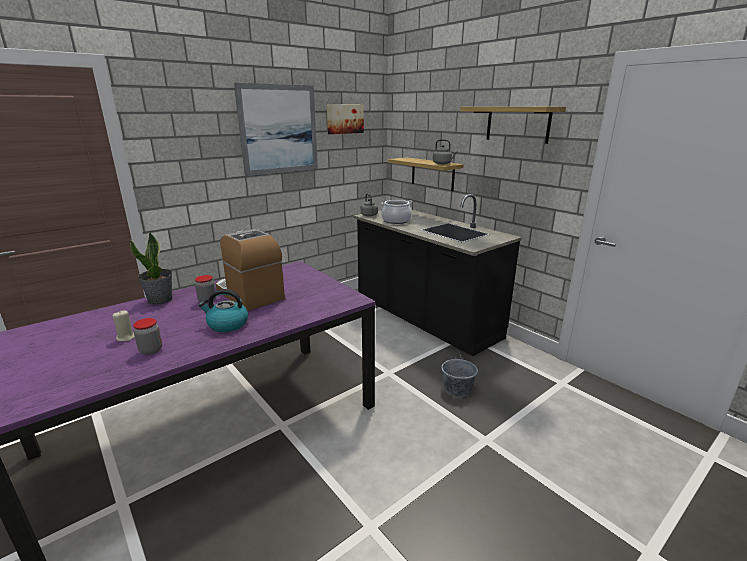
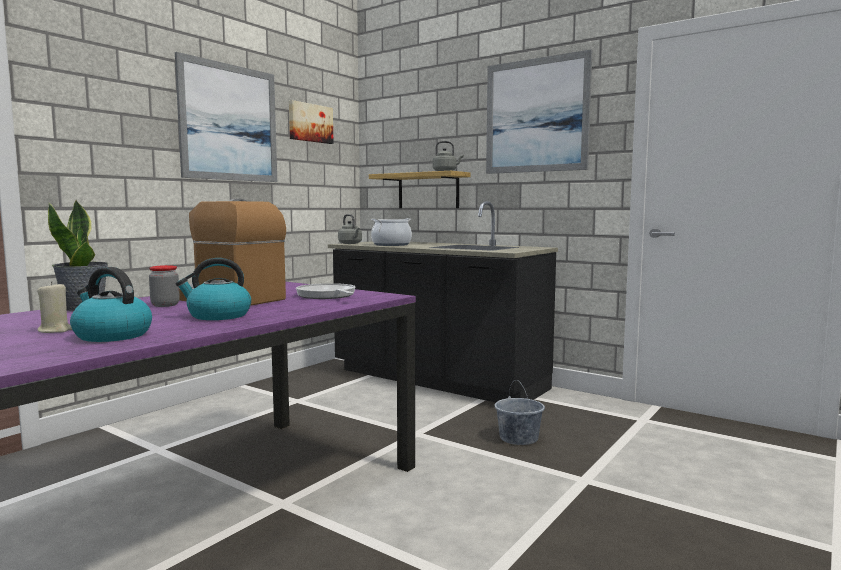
camera: 15 degrees left, 15 degrees down
(151, 350) = (111, 335): jar -> kettle
(315, 295) = (327, 296): none -> frying pan
(517, 124) = (536, 116): shelf -> picture

